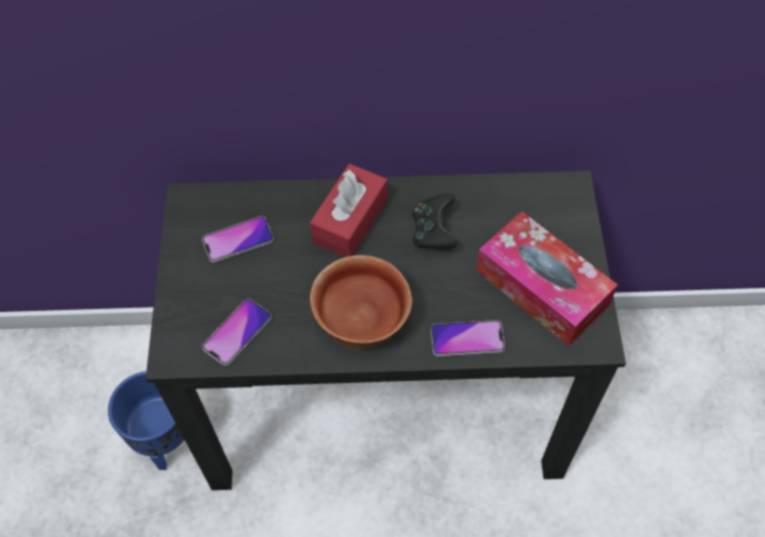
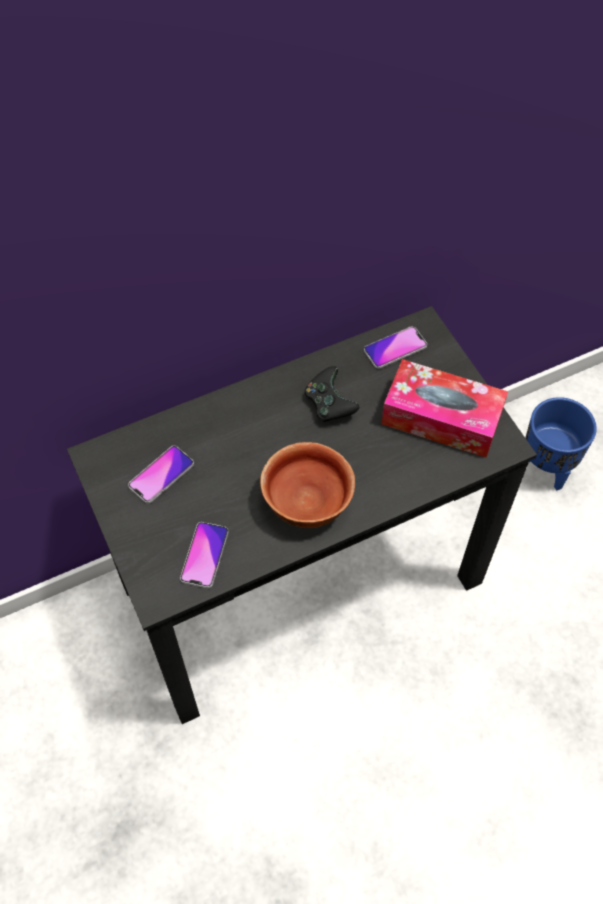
camera: 25 degrees left, 0 degrees up
(167, 440) = (117, 698): blue planter -> blue planter (545, 467)
(350, 220) = (252, 421): red tissue box -> none
(467, 339) = (403, 483): phone -> phone (395, 348)

